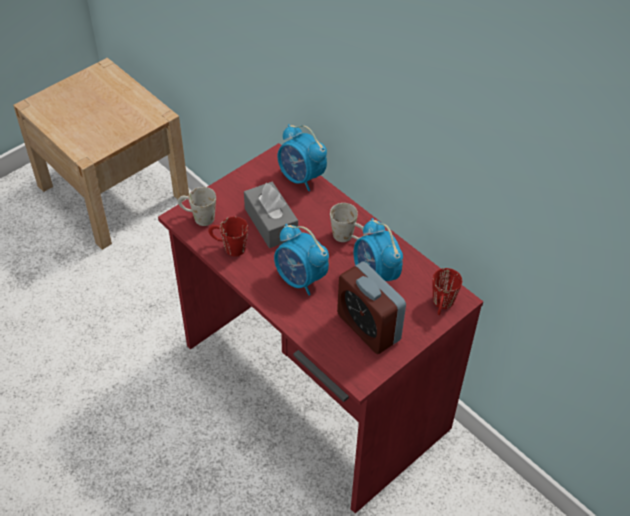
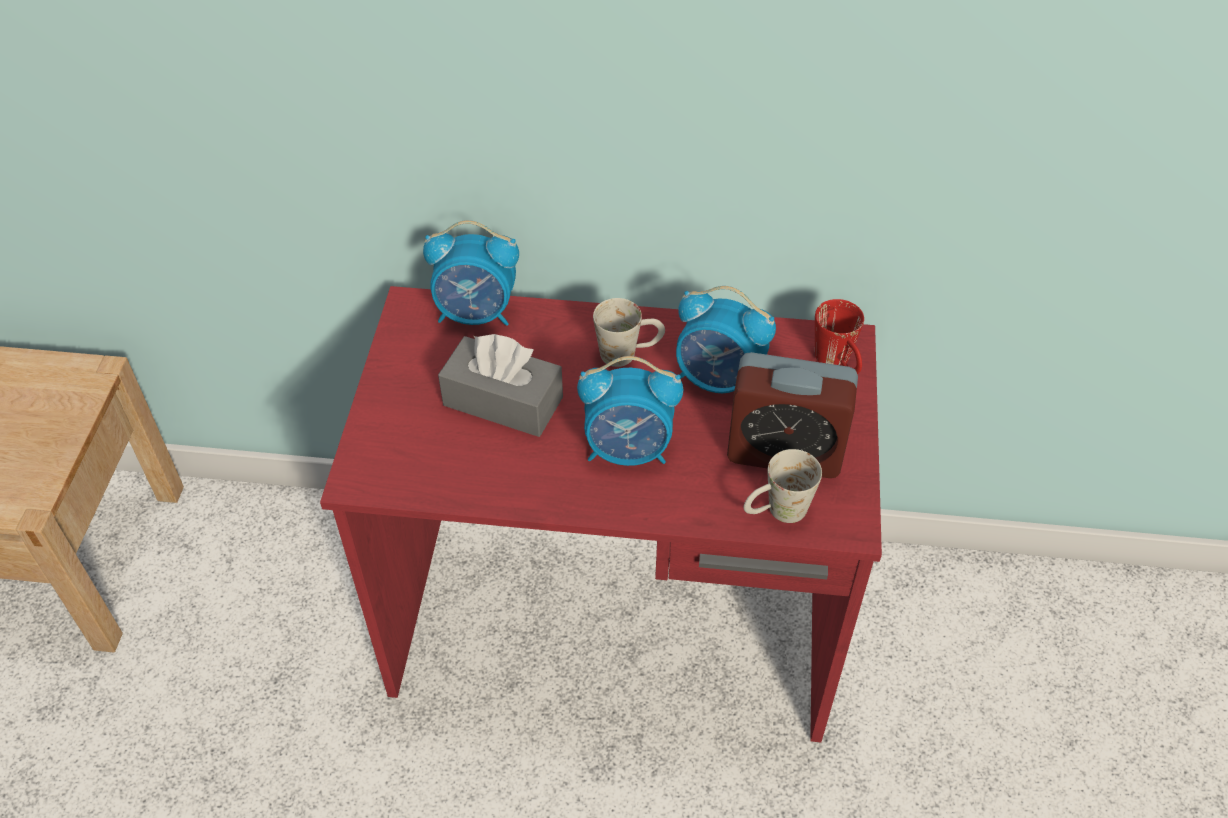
camera: 40 degrees left, 0 degrees up
(198, 217) = (386, 462): white mug -> white mug (776, 512)
(228, 247) = (480, 474): red mug -> none

